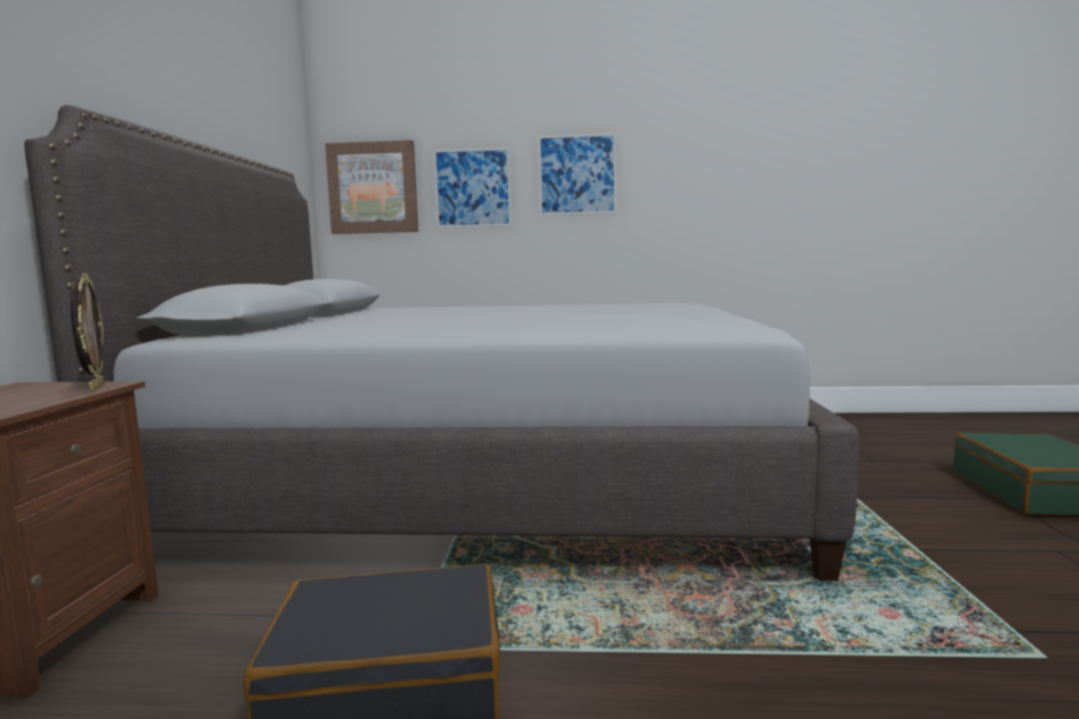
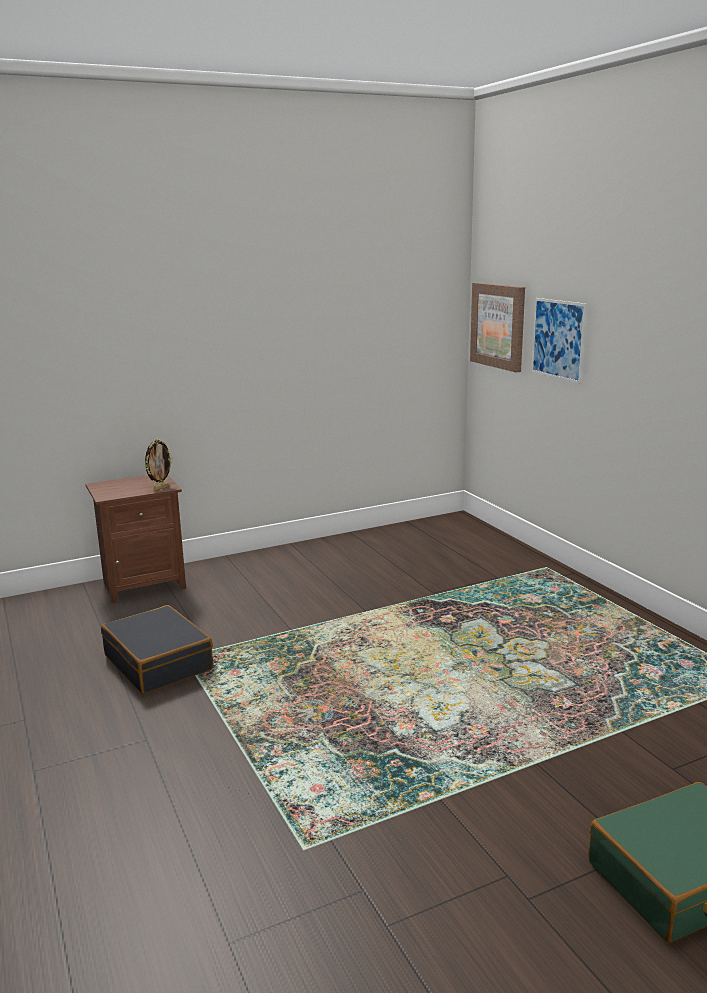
camera: 60 degrees right, 10 degrees up
(488, 483) = (391, 609): grey bed -> none
(577, 175) = (635, 342): picture -> none

